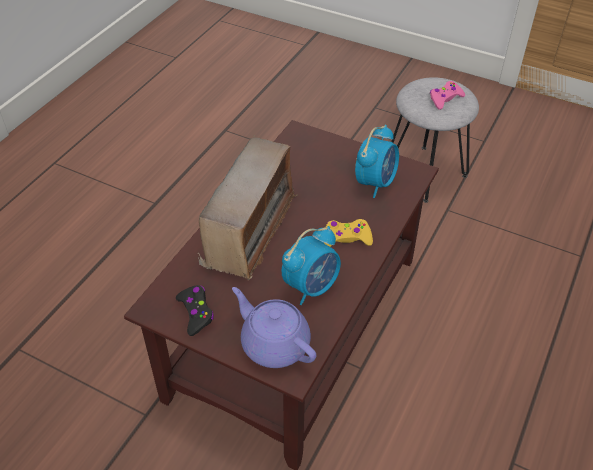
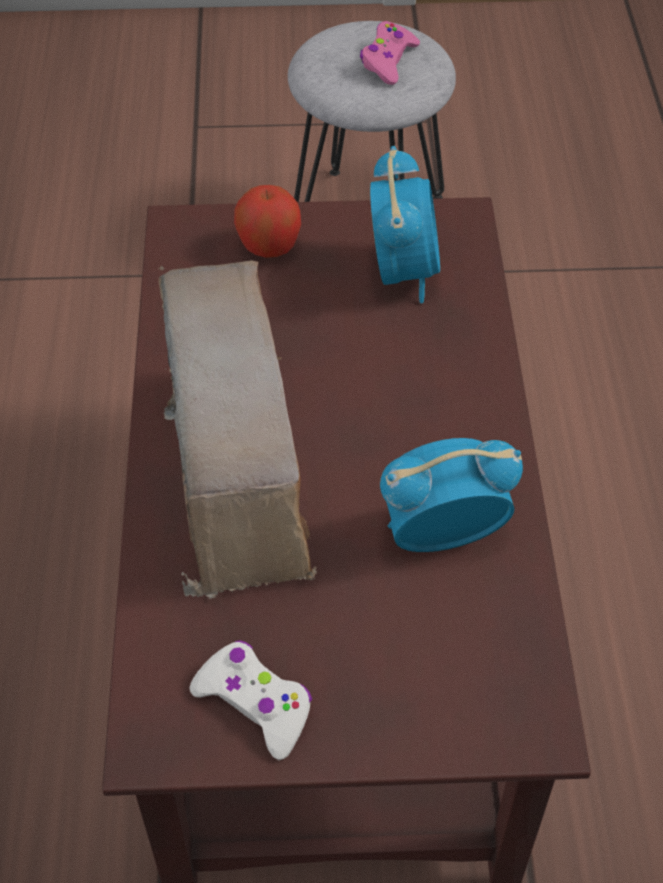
camera: 30 degrees left, 5 degrees up
(196, 313) = (255, 703): black game controller -> white game controller
(274, 343) = (456, 687): purple teapot -> none
(312, 286) = (440, 534): alarm clock -> alarm clock turned 120 degrees counterclockwise
(328, 152) = (269, 246): none -> apple
(346, 238) = (431, 405): yellow game controller -> none

